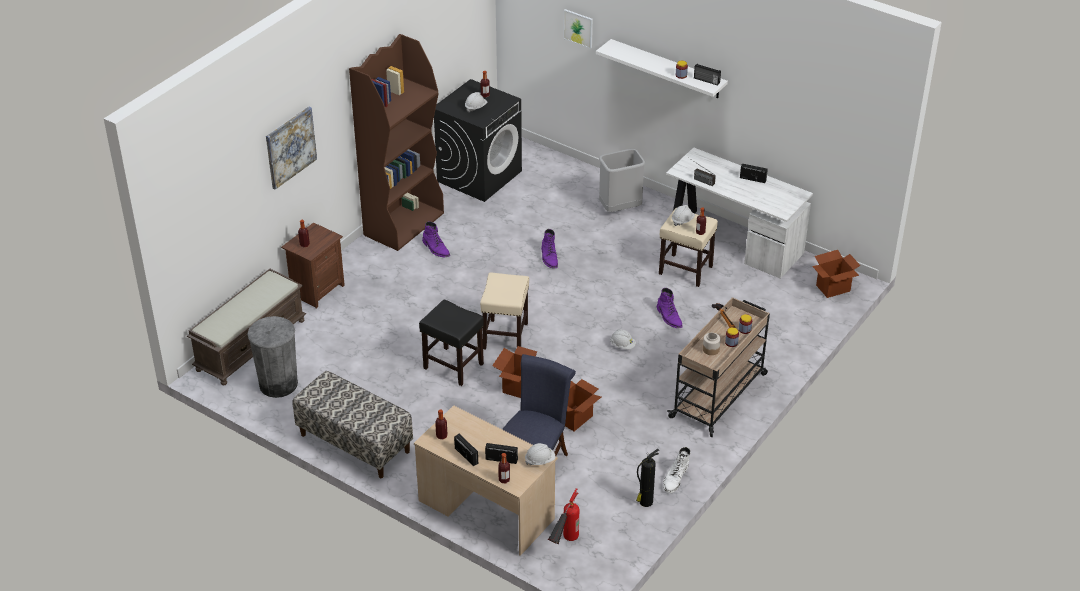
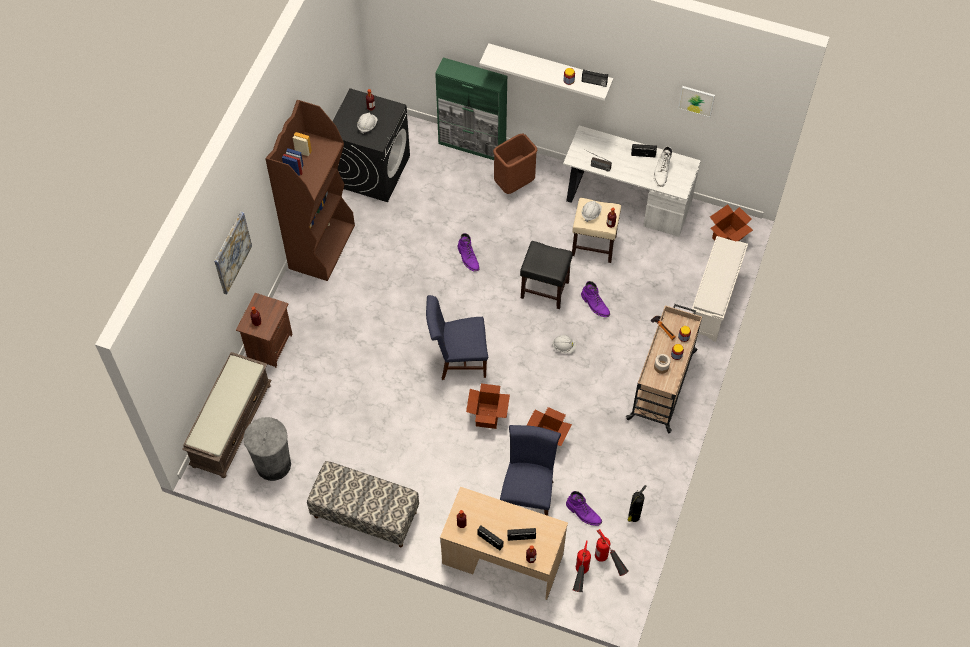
camera: 15 degrees left, 20 degrees up
(436, 249) = (361, 270): purple boot -> purple boot (583, 513)
(452, 366) = (422, 406): black stool -> black stool (544, 290)
(505, 335) = (457, 359): beige stool -> blue chair
(540, 460) = (554, 530): white hard hat -> none
(578, 28) = (452, 34): picture -> picture (696, 101)
(588, 173) = (472, 145): none -> green cabinet
(601, 539) = (608, 565): none -> fire extinguisher
(620, 208) = (514, 183): grey trash can -> brown trash can
(675, 478) = (651, 485): white boot -> white boot (661, 172)
(799, 338) = (713, 303): none -> white shoe rack

